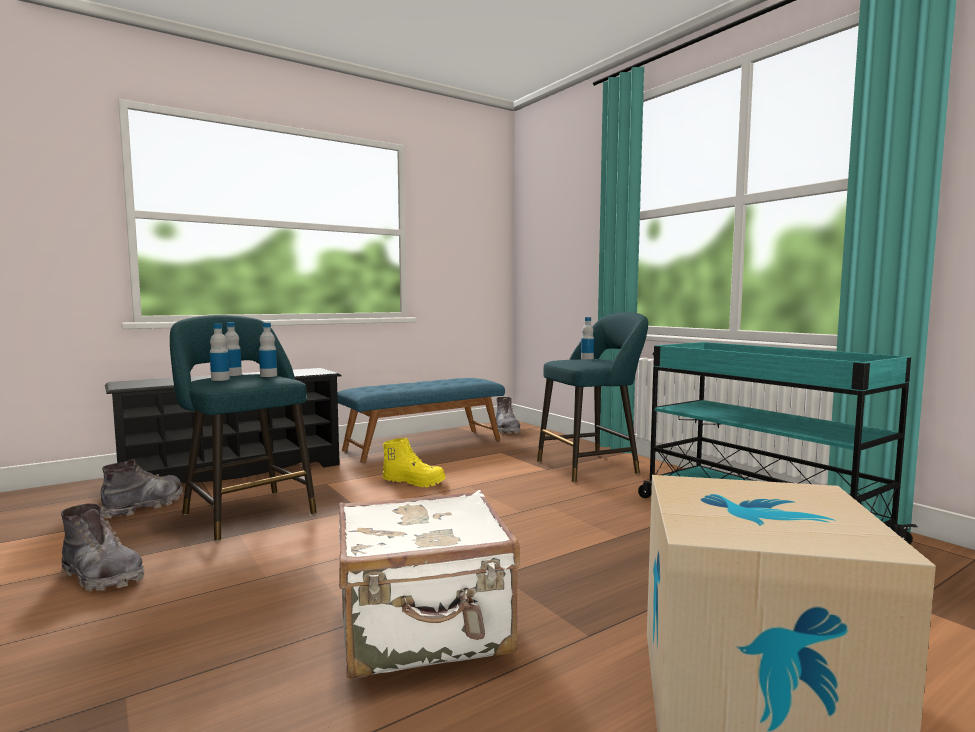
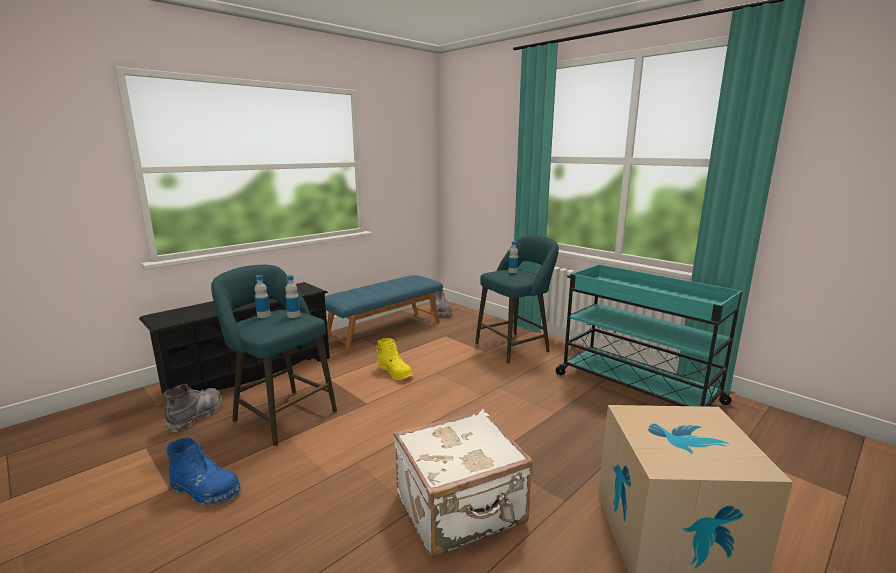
camera: 10 degrees left, 10 degrees up
(102, 576) = (205, 490): grey boot -> blue boot
(220, 379) = (260, 325): bottle -> none
(414, 482) = (395, 372): yellow boot -> yellow boot turned 45 degrees clockwise

